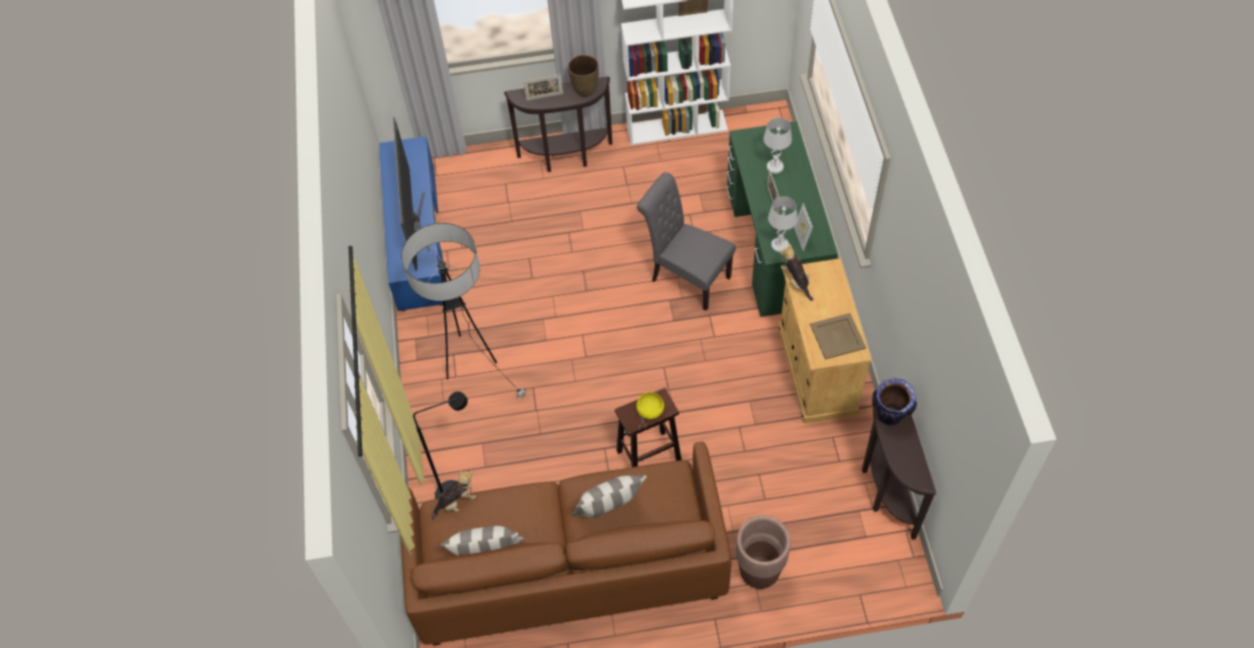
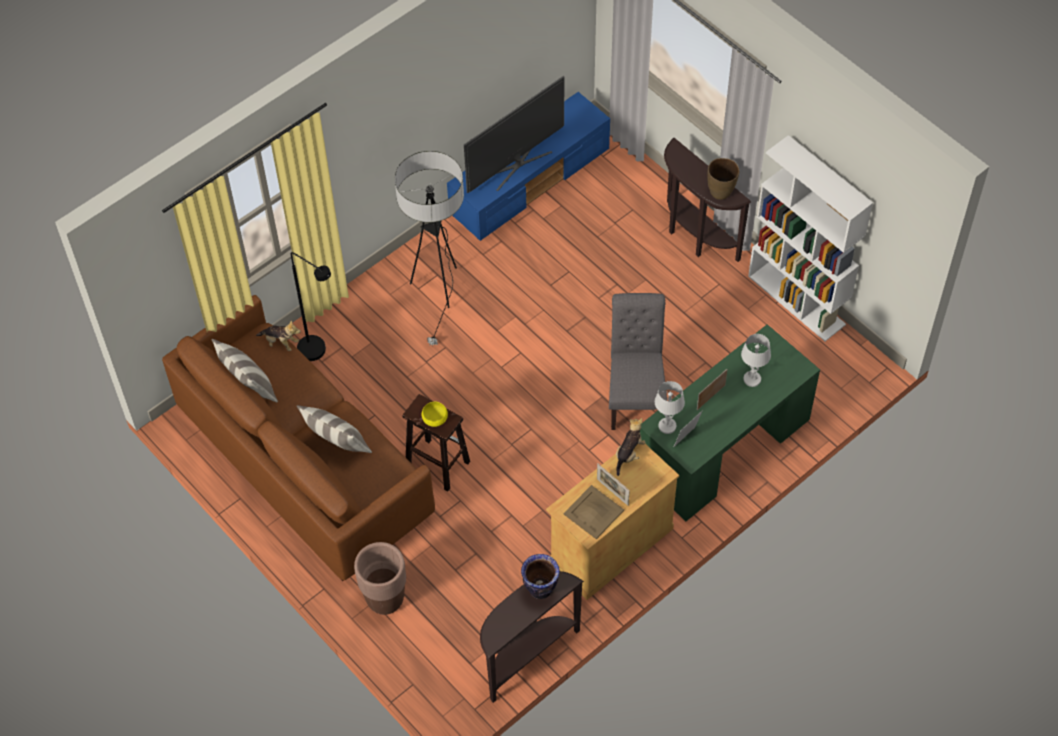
camera: 55 degrees right, 0 degrees up
(544, 97) = (689, 168): picture frame -> picture frame (612, 492)

